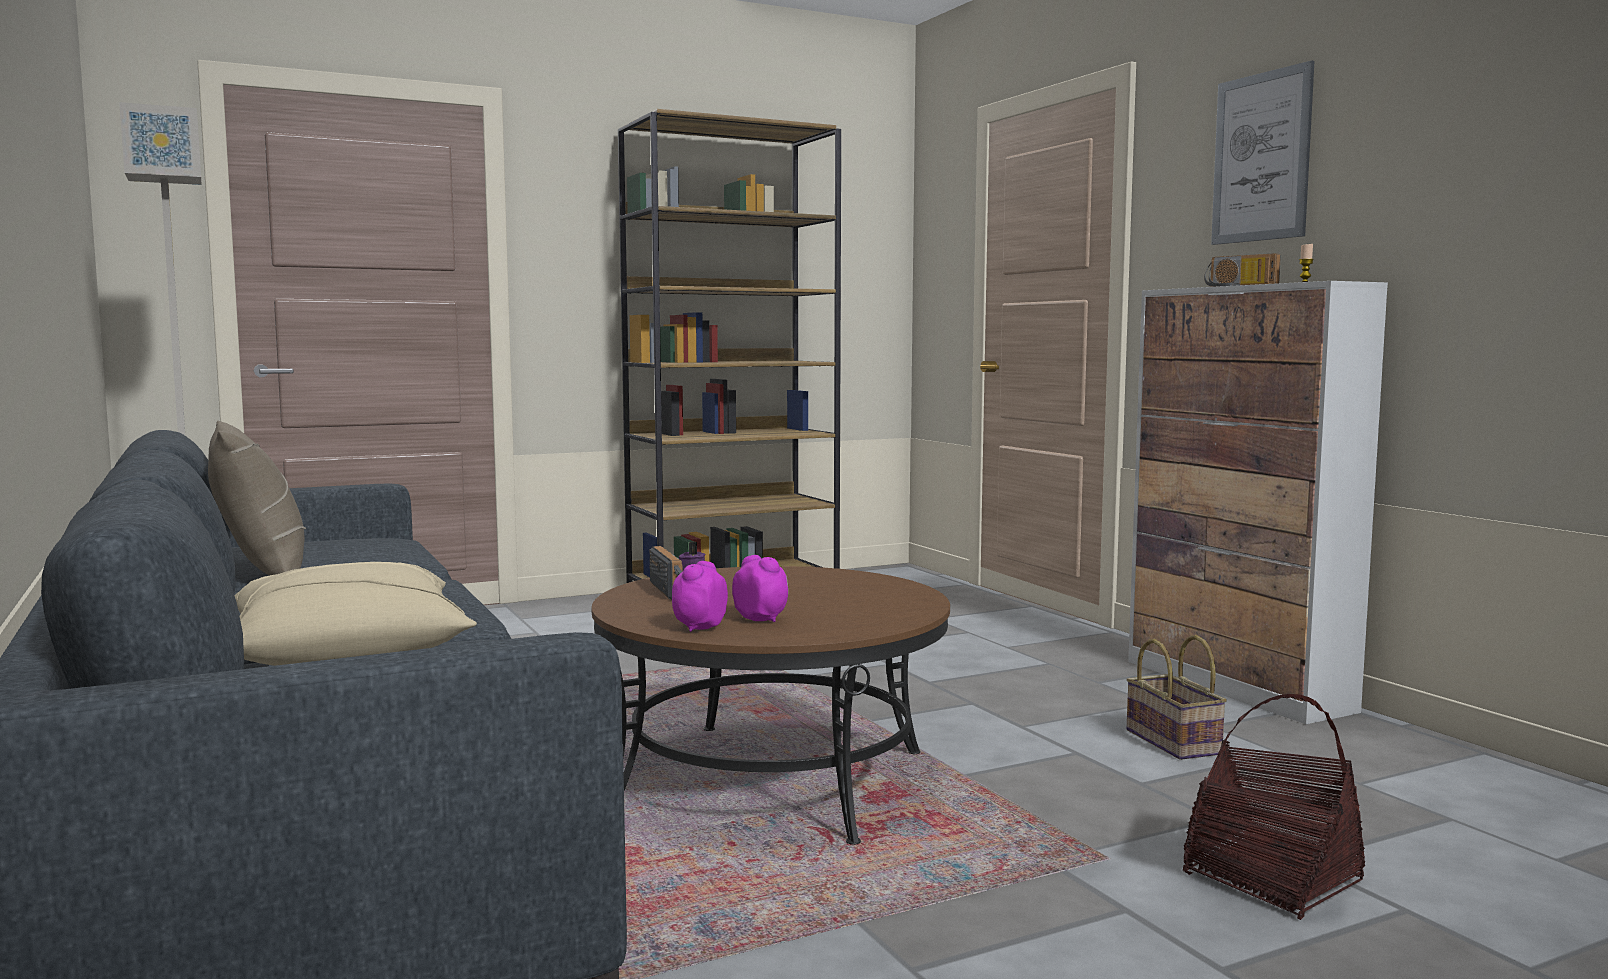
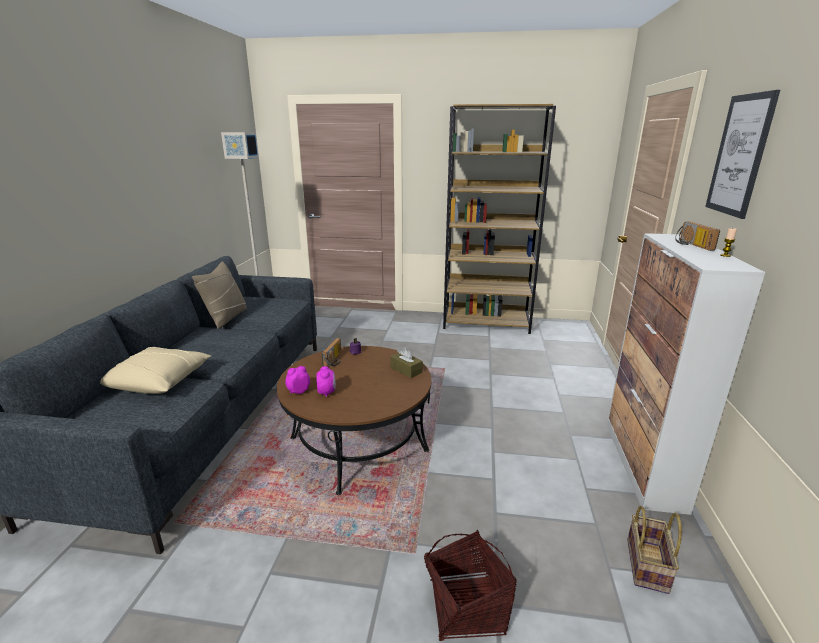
camera: 35 degrees right, 15 degrees up
(843, 579) = (406, 370): none -> brown tissue box
(1176, 742) = (550, 493): basket -> basket (648, 567)

